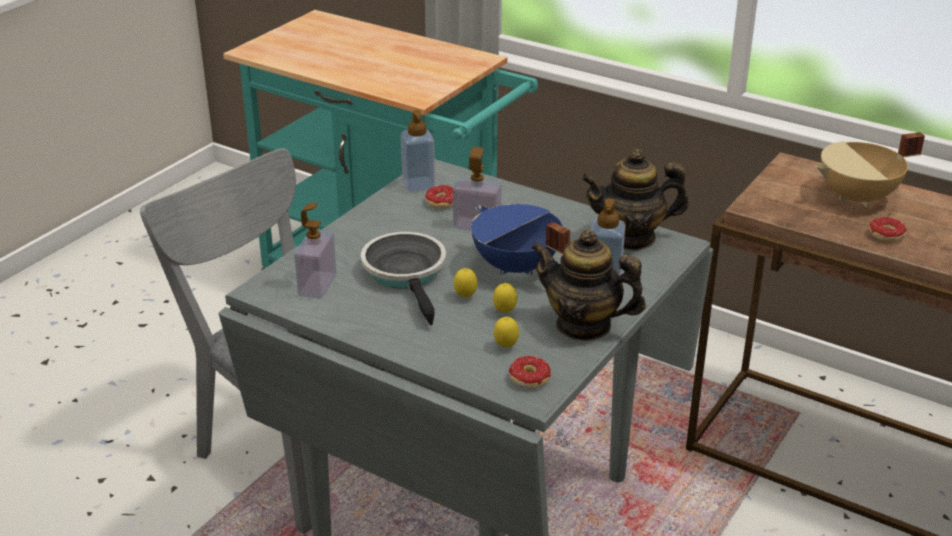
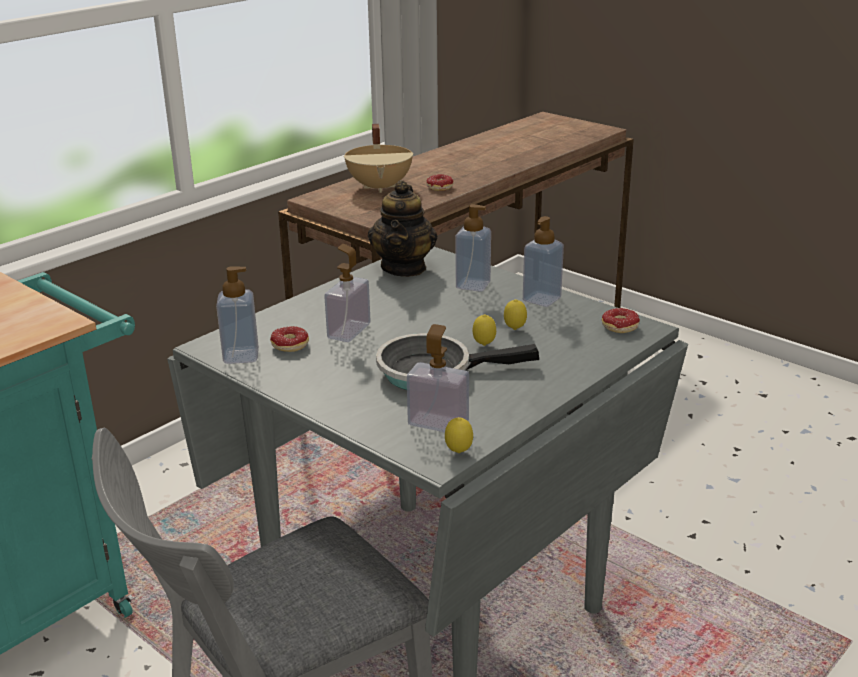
camera: 80 degrees left, 5 degrees down
(506, 347) = (571, 333): lemon -> lemon (459, 452)
(515, 267) = (437, 319): blue cooking pot -> none
(583, 325) = (541, 299): teapot -> soap dispenser

